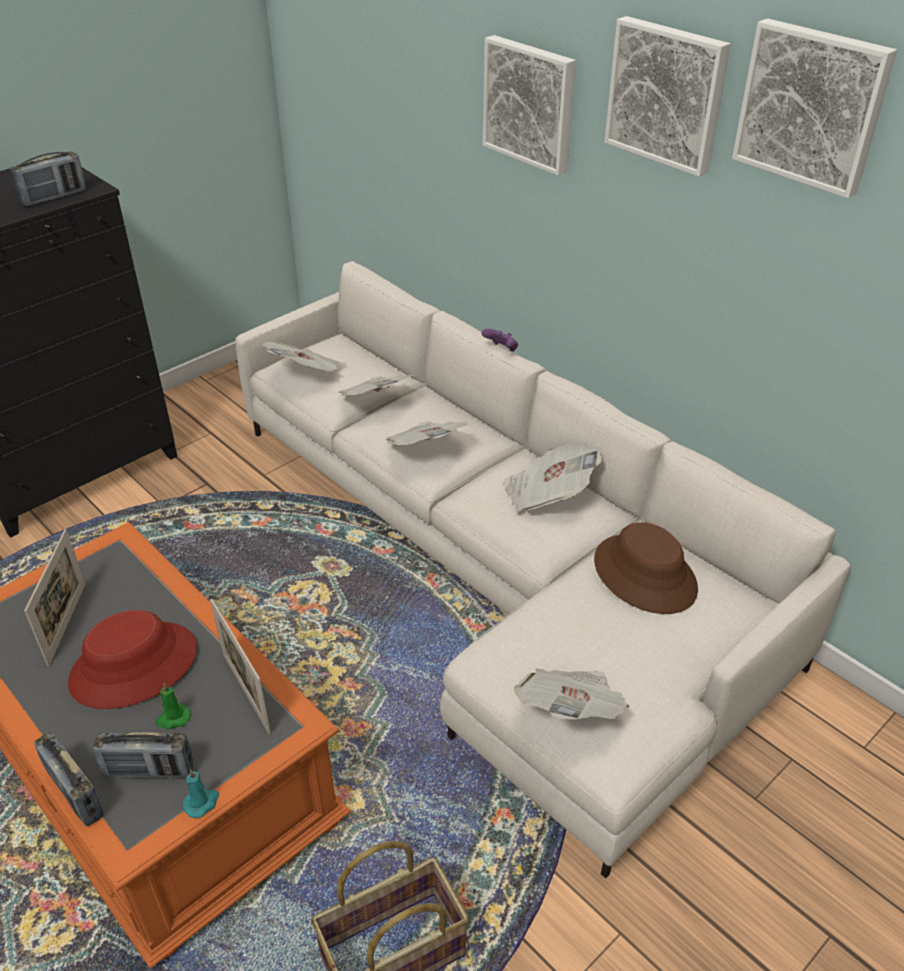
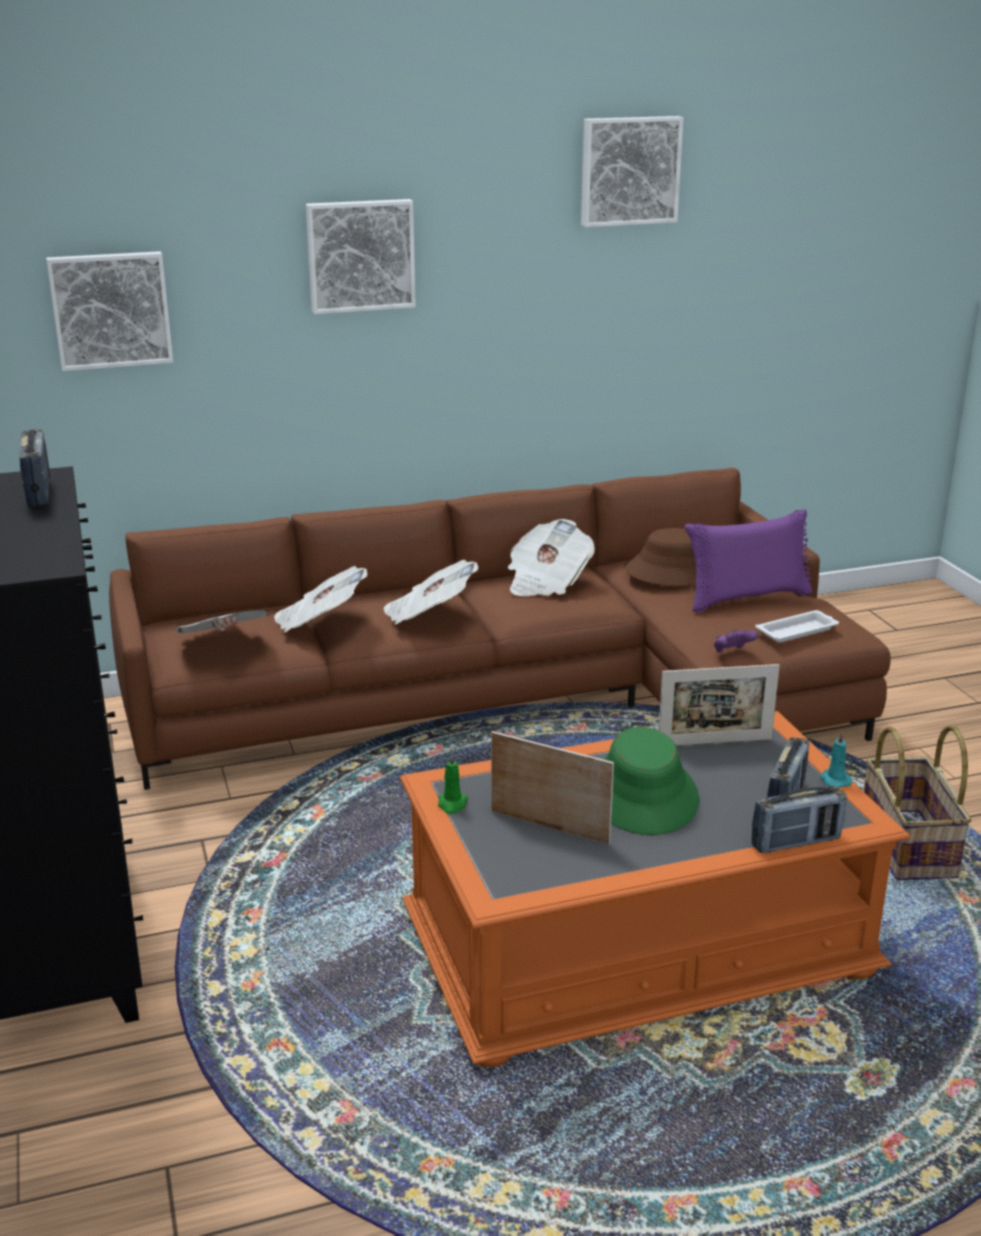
camera: 65 degrees left, 15 degrees down
(134, 666) = (642, 794): red hat -> green hat
(173, 718) = (726, 782): green candle -> green candle (452, 804)
(501, 350) = (397, 505): purple game controller -> purple game controller (732, 652)
(503, 568) = (514, 697): white sofa -> brown sofa
(571, 711) = (798, 631): newspaper -> white tray
(629, 648) = (746, 598): none -> purple pillow
(667, 94) = (508, 200): picture -> picture (110, 309)

